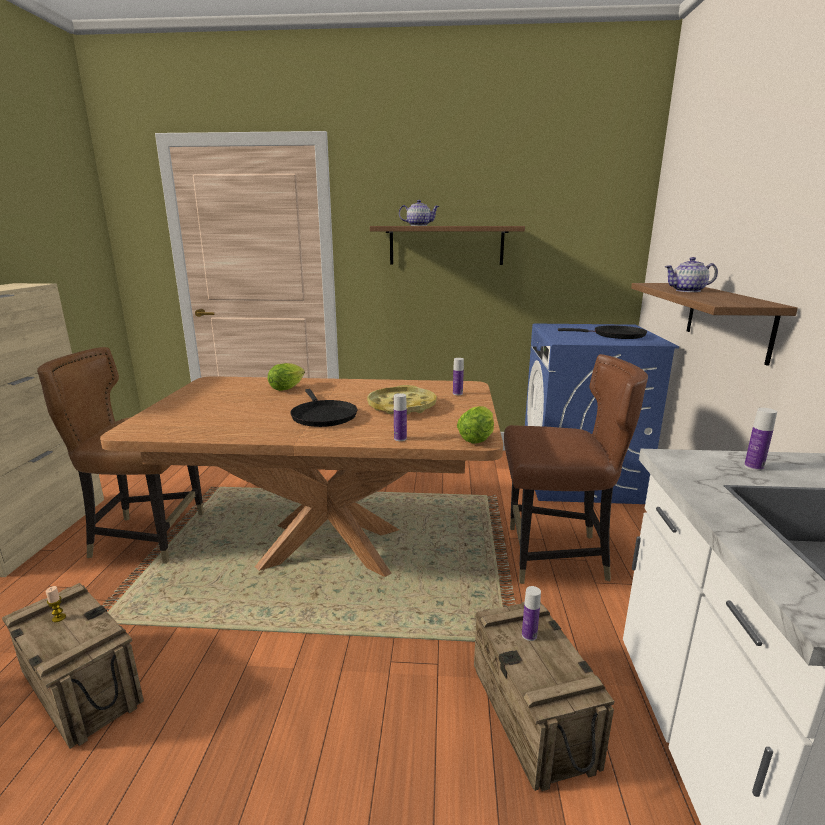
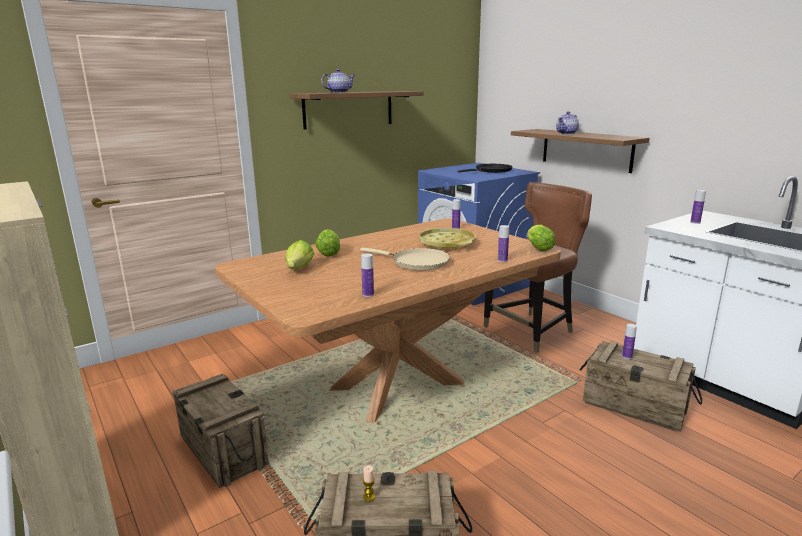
camera: 40 degrees left, 0 degrees up
(149, 537) = (222, 451): brown chair -> crate
(206, 431) = (368, 294): none -> bottle
(230, 395) = (298, 270): none -> lettuce
(322, 416) = (417, 262): black frying pan -> beige frying pan

